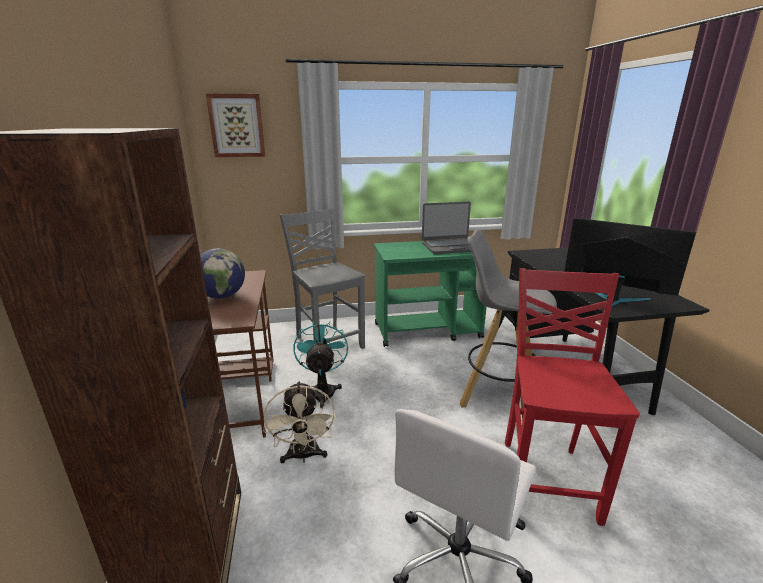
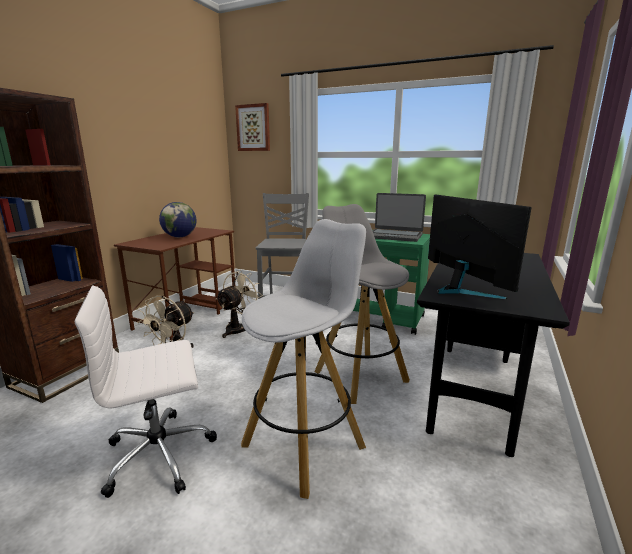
camera: 35 degrees right, 5 degrees down
(323, 390) = (239, 329): turquoise fan -> beige fan
(546, 478) = (304, 444): red chair -> white stool

